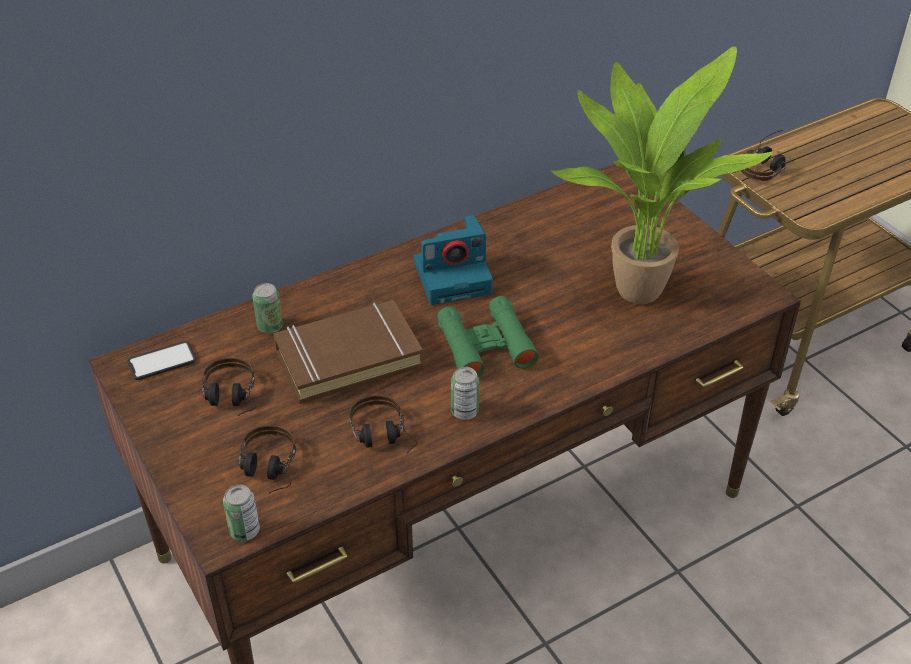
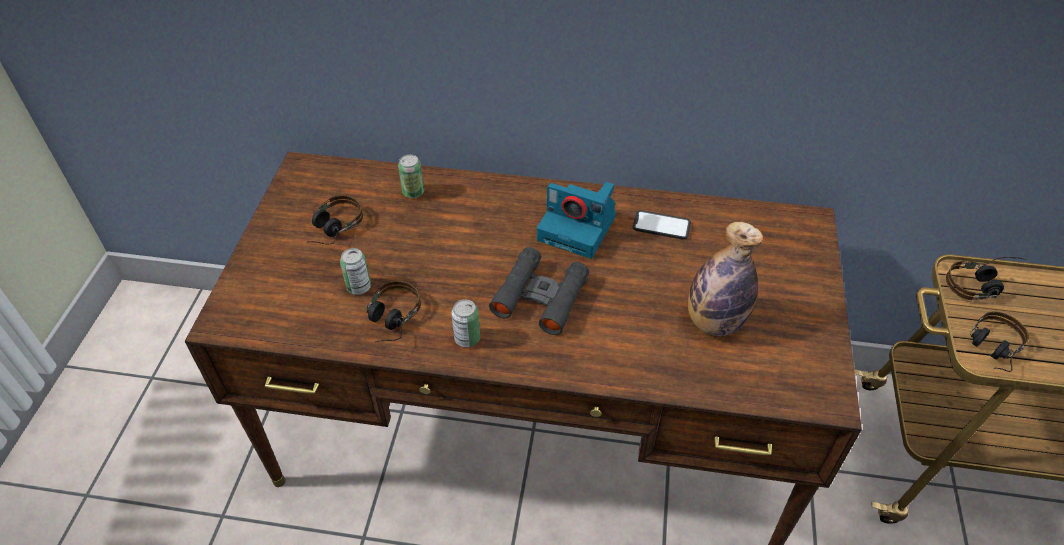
camera: 40 degrees right, 5 degrees up
(162, 361) = (324, 177): phone -> phone (661, 225)
(244, 531) = (237, 327): can -> can (359, 287)
(268, 472) = (295, 296): headphones -> headphones (990, 351)
(348, 358) = (436, 246): brown book -> none
(485, 345) = (540, 297): green binoculars -> black binoculars
(634, 287) = (714, 322): potted plant -> bottle

